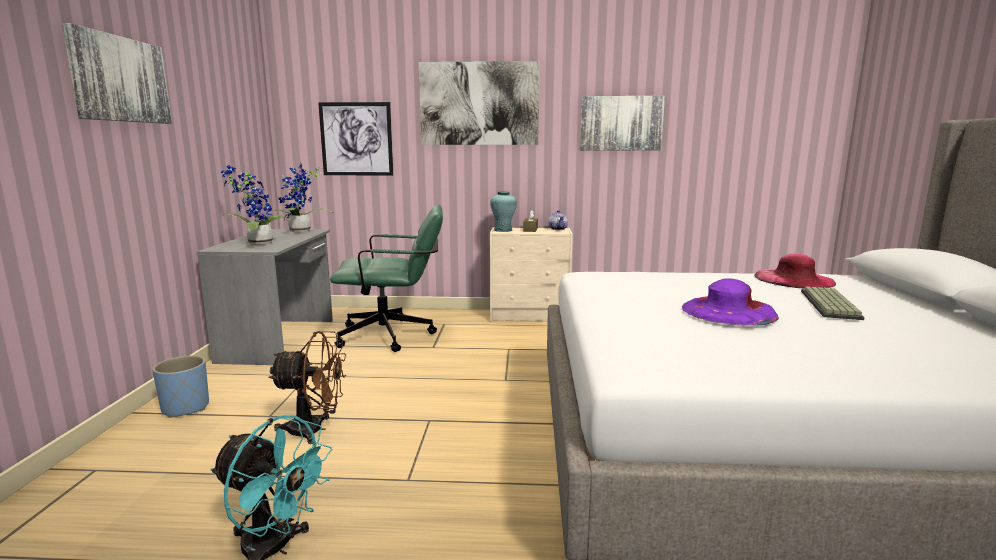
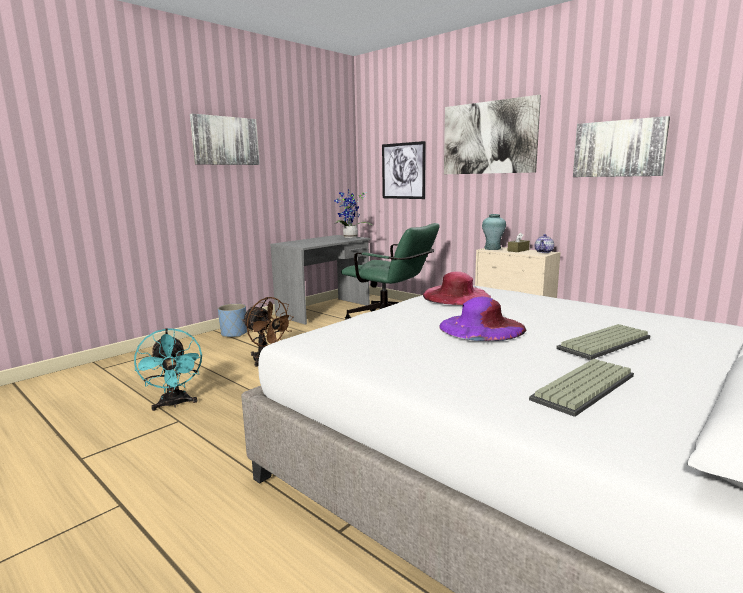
camera: 40 degrees right, 0 degrees up
(257, 243) = (307, 242): potted plant -> none
(794, 279) = (654, 320): pink hat -> pink hat (456, 295)
(924, 344) = (585, 388): none -> keyboard

